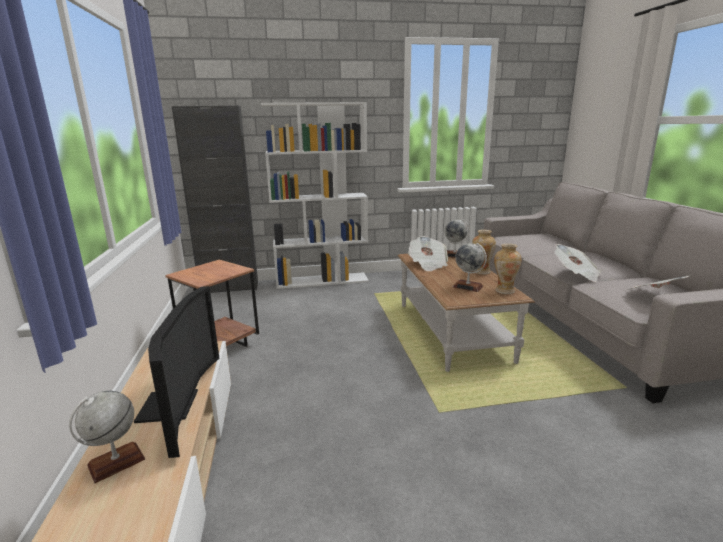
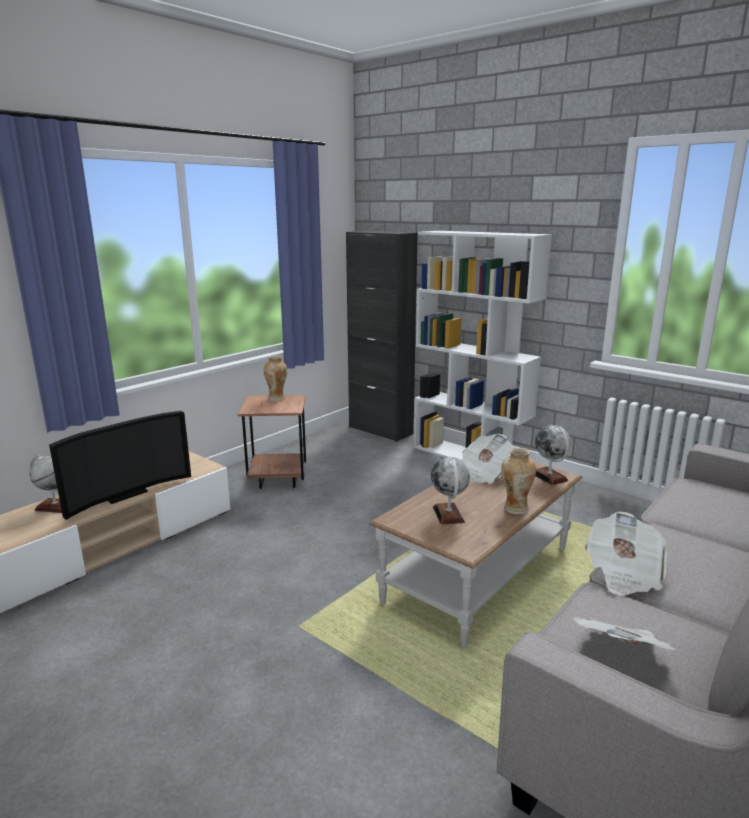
camera: 50 degrees right, 0 degrees up
(504, 291) = (471, 539): vase -> vase (277, 399)

